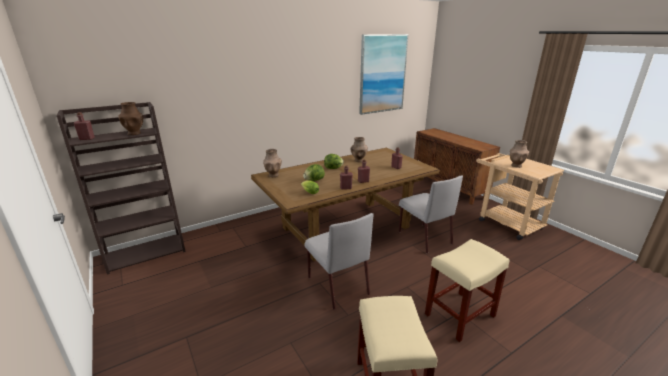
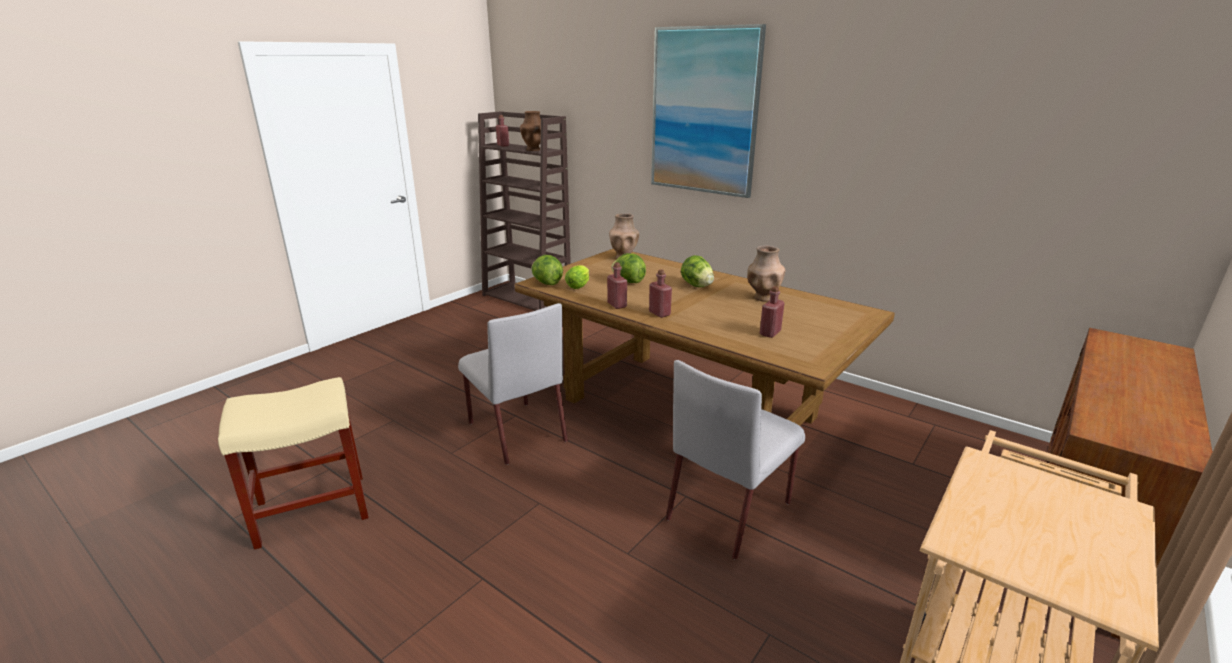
camera: 70 degrees right, 0 degrees up
(296, 200) = (546, 283): none -> lettuce
(337, 285) = (516, 431): grey chair -> grey chair turned 75 degrees counterclockwise
(382, 74) = (1009, 131): picture -> picture (704, 112)
(459, 316) = (473, 579): beige stool -> none
(516, 165) = (1005, 499): brown vase -> none

